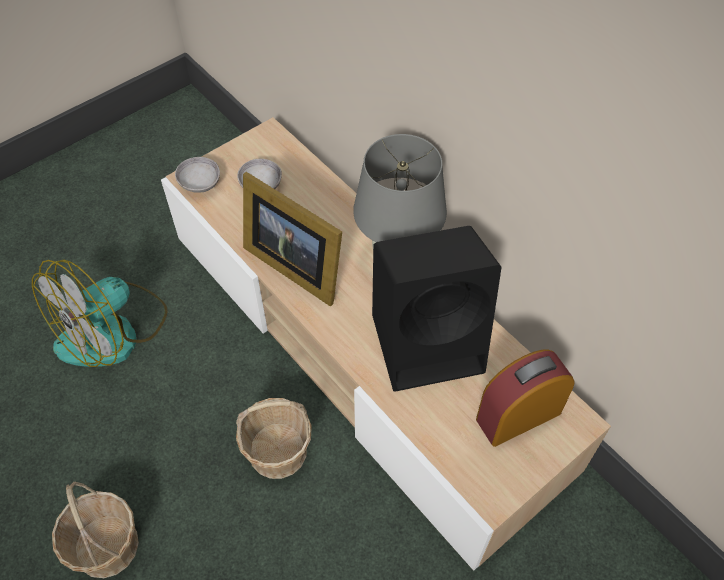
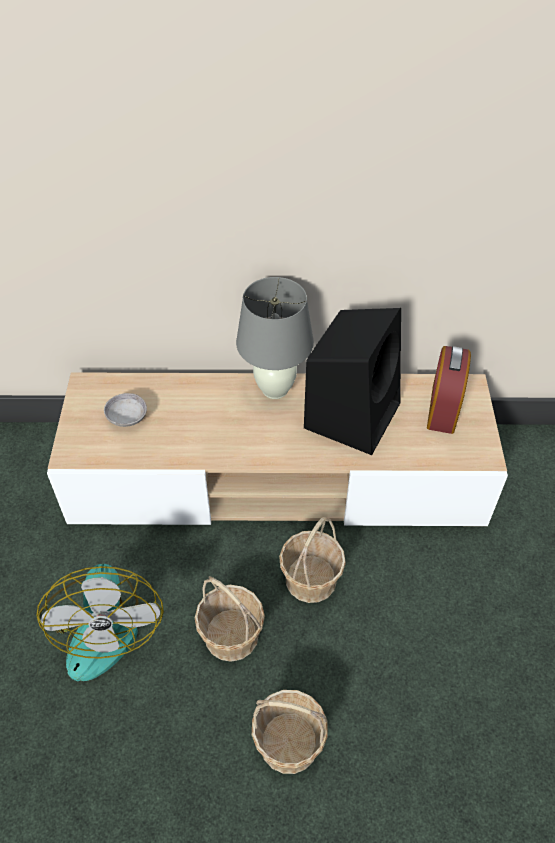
camera: 50 degrees left, 5 degrees down
(173, 429) = (231, 635): none -> basket
(200, 184) = (82, 451): grey bowl -> none
(294, 263) = (217, 442): picture frame -> none

